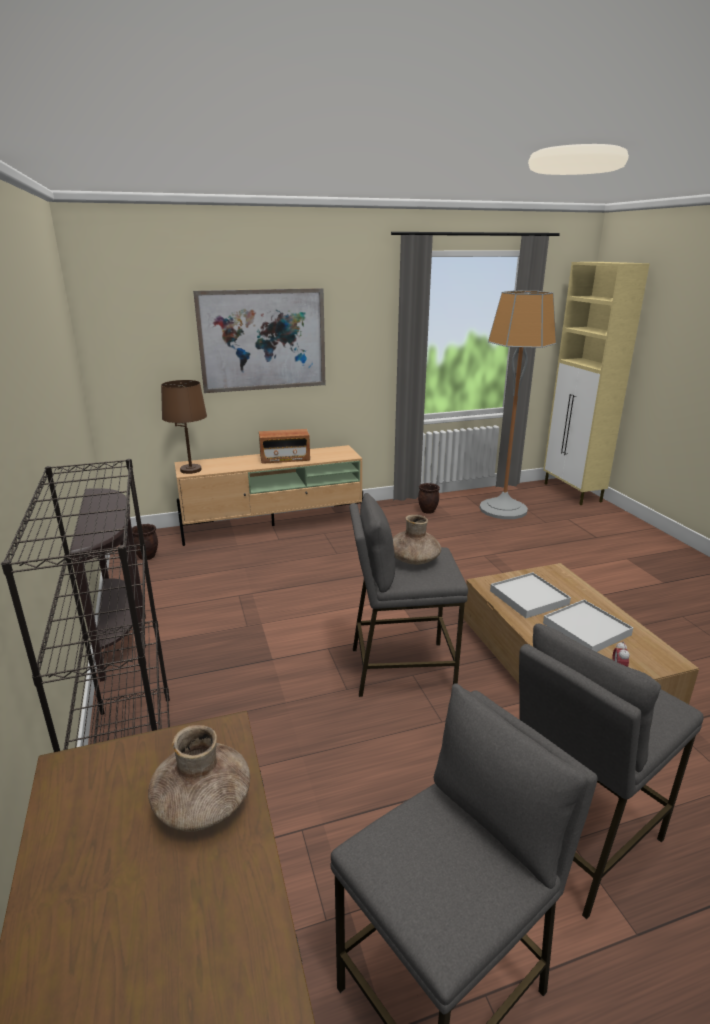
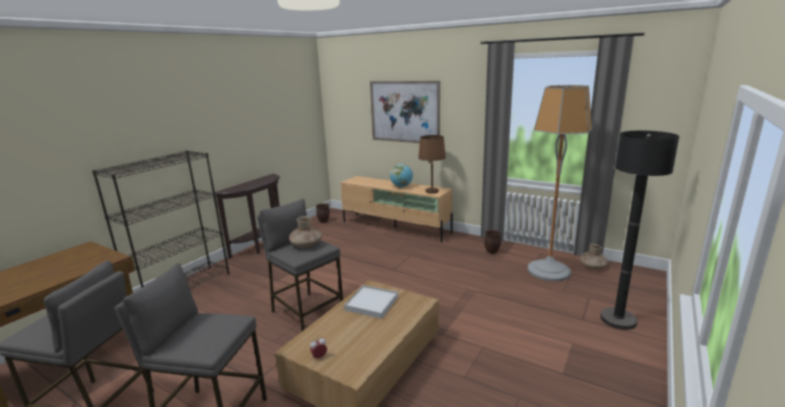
camera: 50 degrees right, 5 degrees down
(191, 470) = (353, 180): brown table lamp -> brown table lamp (432, 191)
(203, 803) = (71, 269): brown vase -> brown vase (592, 266)
(285, 459) = (401, 186): radio -> globe
(572, 493) = (643, 284): beige cabinet -> none
(586, 629) = (356, 333): white tray -> none
(611, 526) = (618, 320): none -> black floor lamp

